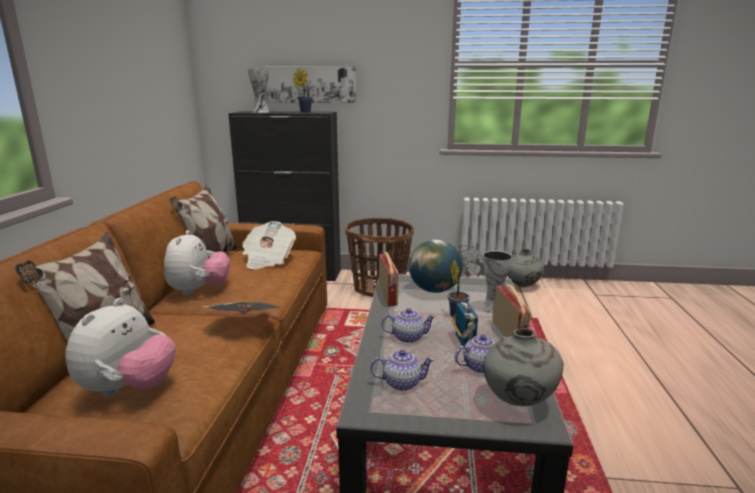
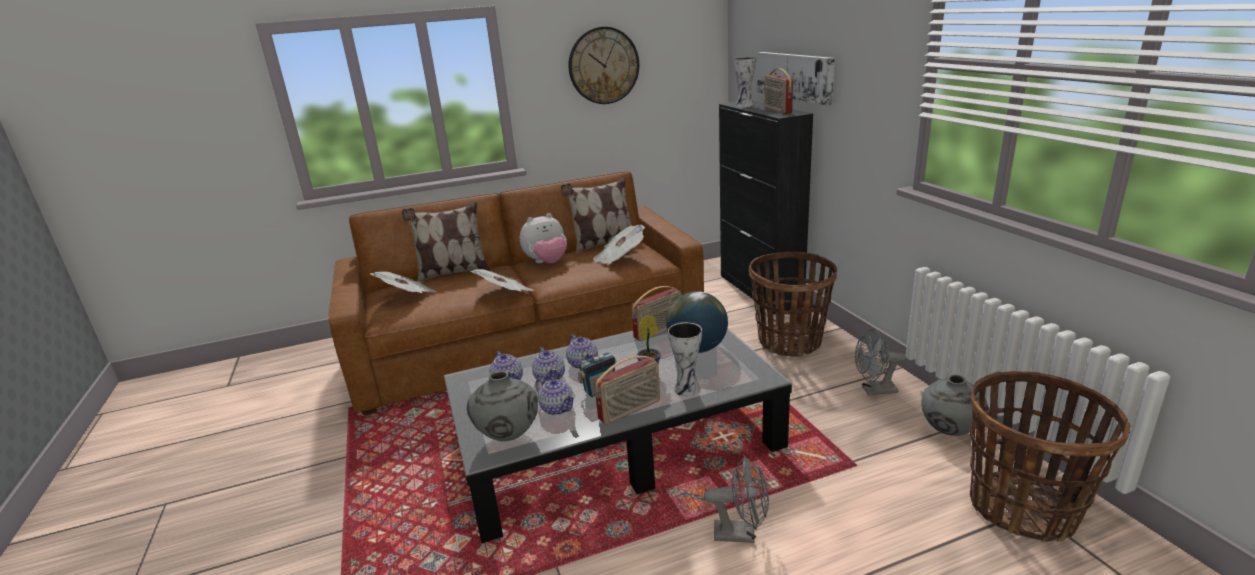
camera: 65 degrees right, 5 degrees up
(117, 68) = (603, 65): none -> wall clock
(129, 389) = (407, 296): plush toy -> newspaper
(304, 112) = (777, 110): potted plant -> radio
(418, 358) = (550, 377): none -> teapot
(589, 377) = (741, 533): none -> grey fan
(594, 296) = (1023, 508): none -> basket

